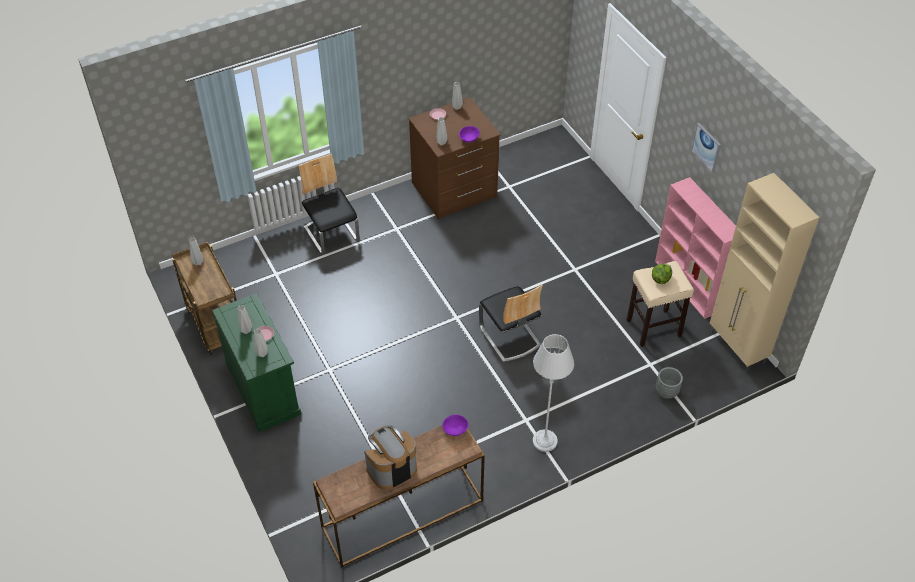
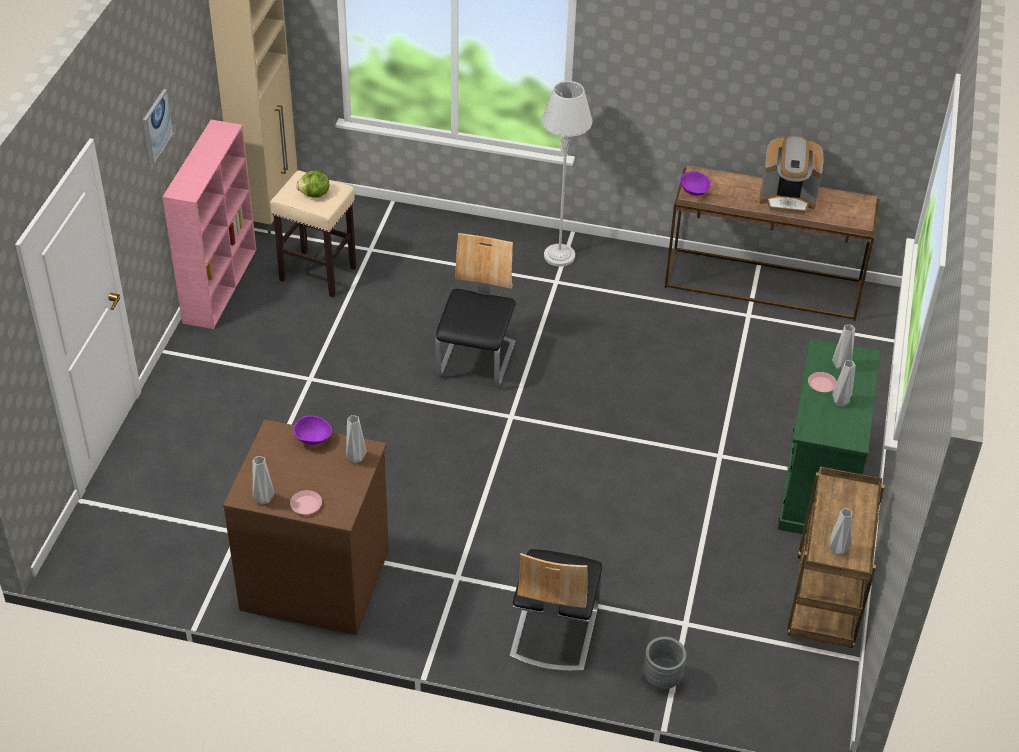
camera: 140 degrees left, 5 degrees down
(666, 391) = (389, 221): grey planter -> grey planter (662, 678)

